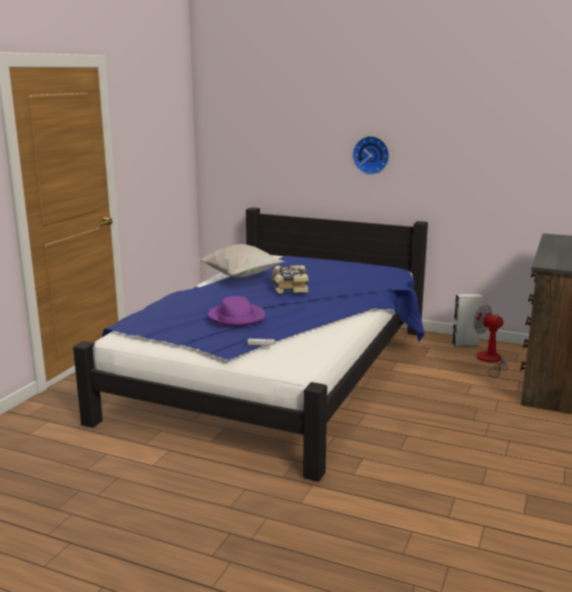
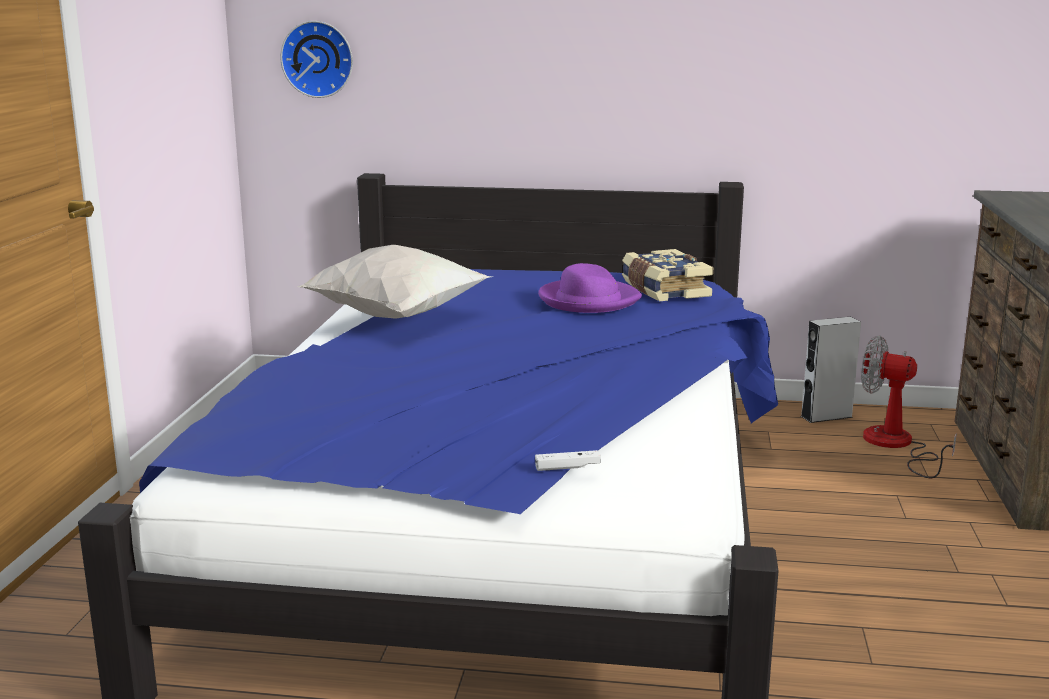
camera: 15 degrees left, 0 degrees up
(237, 318) = (463, 407): purple hat -> purple hat (588, 300)
(289, 287) = (521, 330): book -> book (663, 290)
(371, 155) = (623, 52): wall clock -> wall clock (318, 59)

